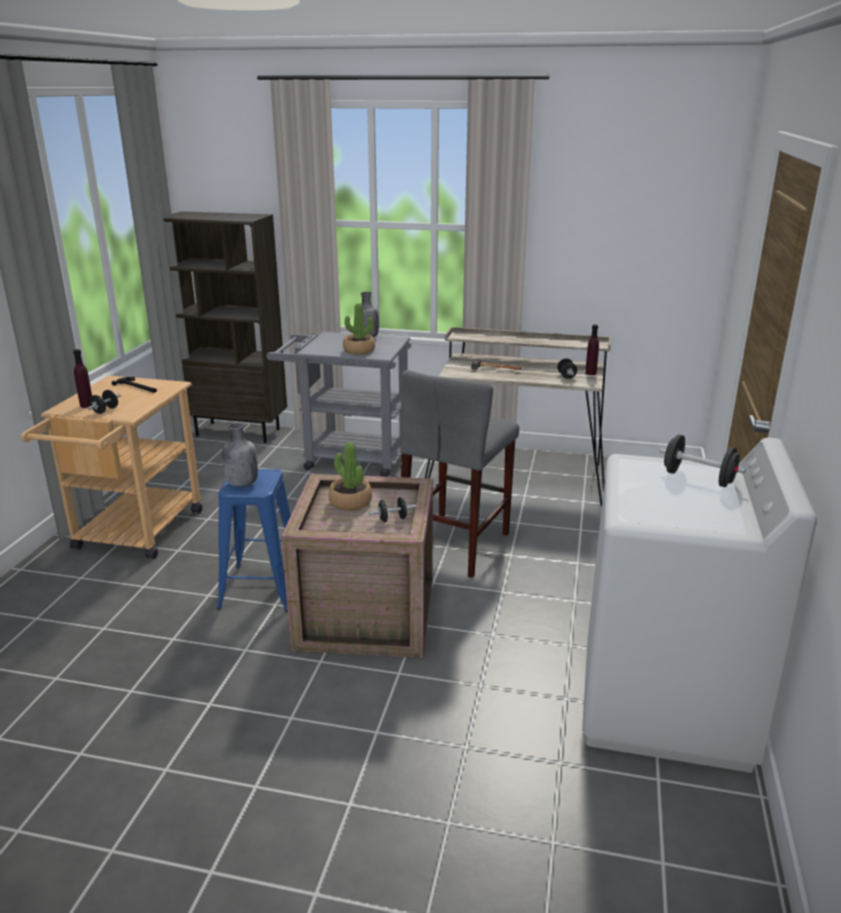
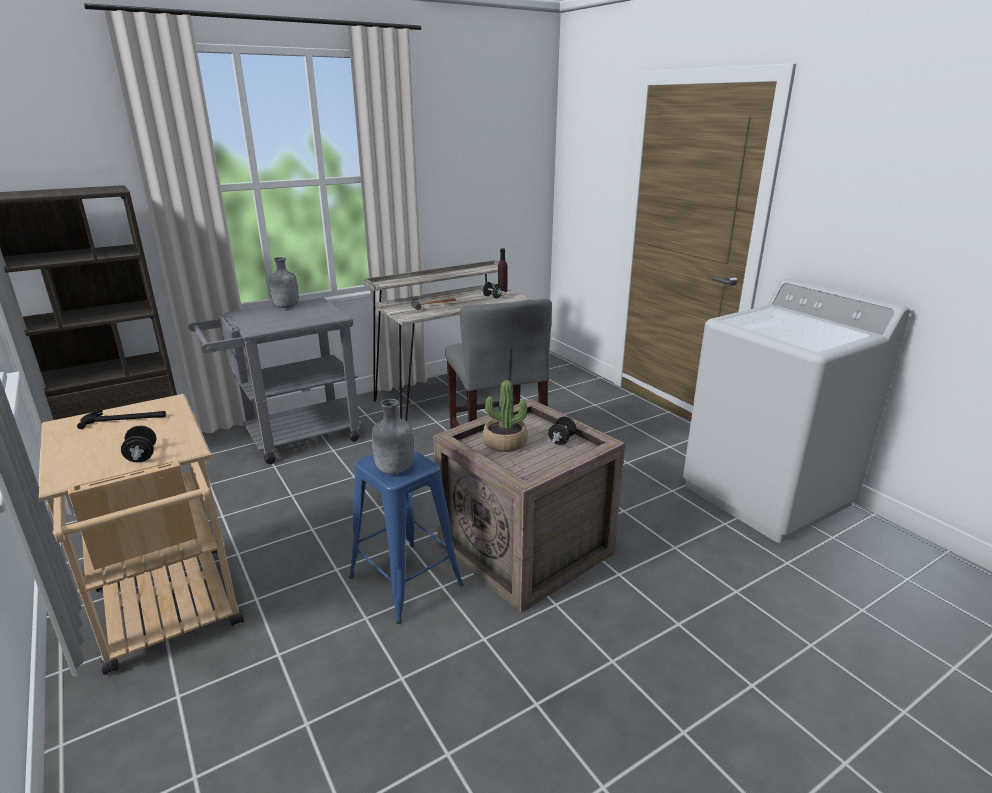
camera: 45 degrees left, 0 degrees up
(87, 405) = (97, 461): purple bottle -> none
(359, 351) = (305, 318): potted plant -> none
(698, 478) = (779, 316): black dumbbell -> none

